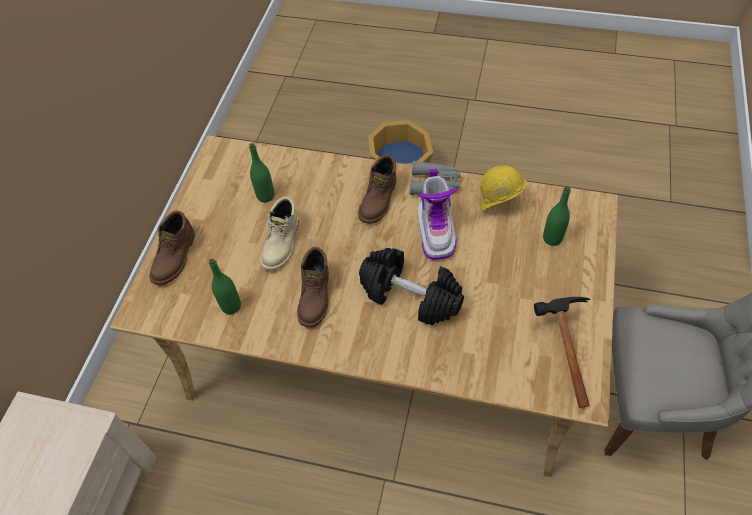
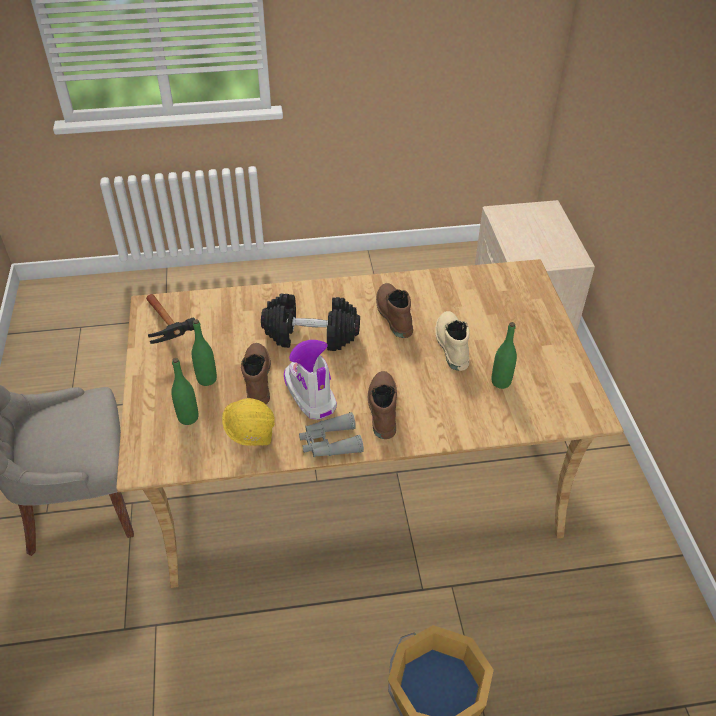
camera: 155 degrees right, 10 degrees down
(175, 258) = (535, 311): brown boot -> brown boot (256, 378)
(231, 306) = (458, 291): green bottle -> green bottle (207, 379)

